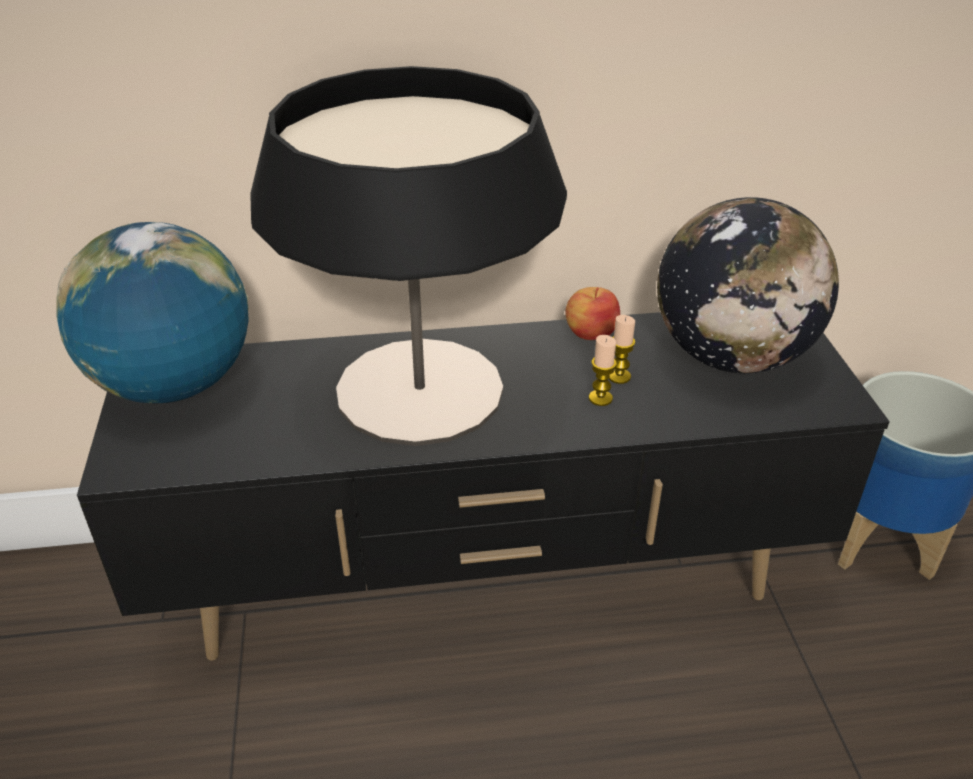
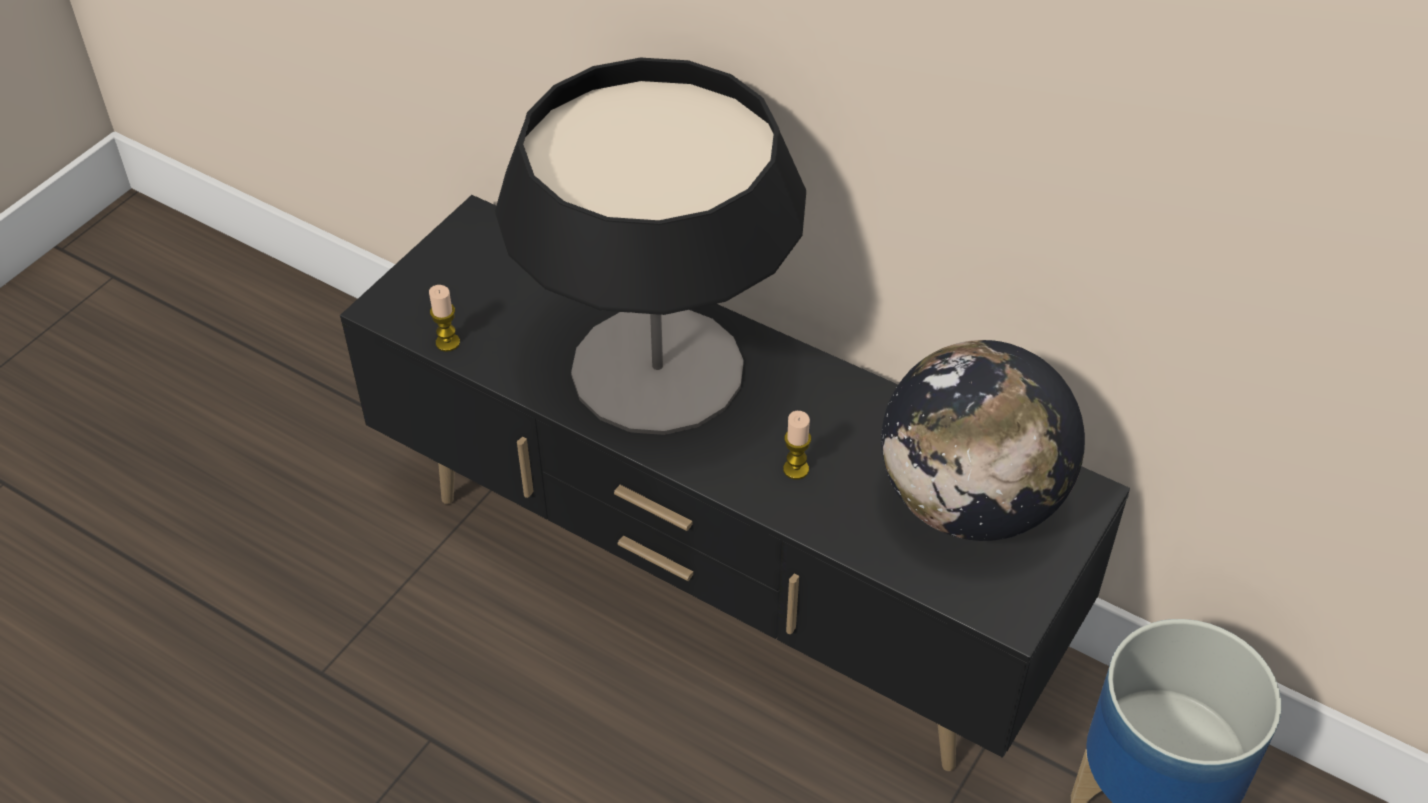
camera: 40 degrees right, 10 degrees up
(174, 385) = (482, 252): globe -> none
(590, 332) = (871, 398): apple -> none
(619, 376) = (839, 458): candle -> candle (447, 342)

